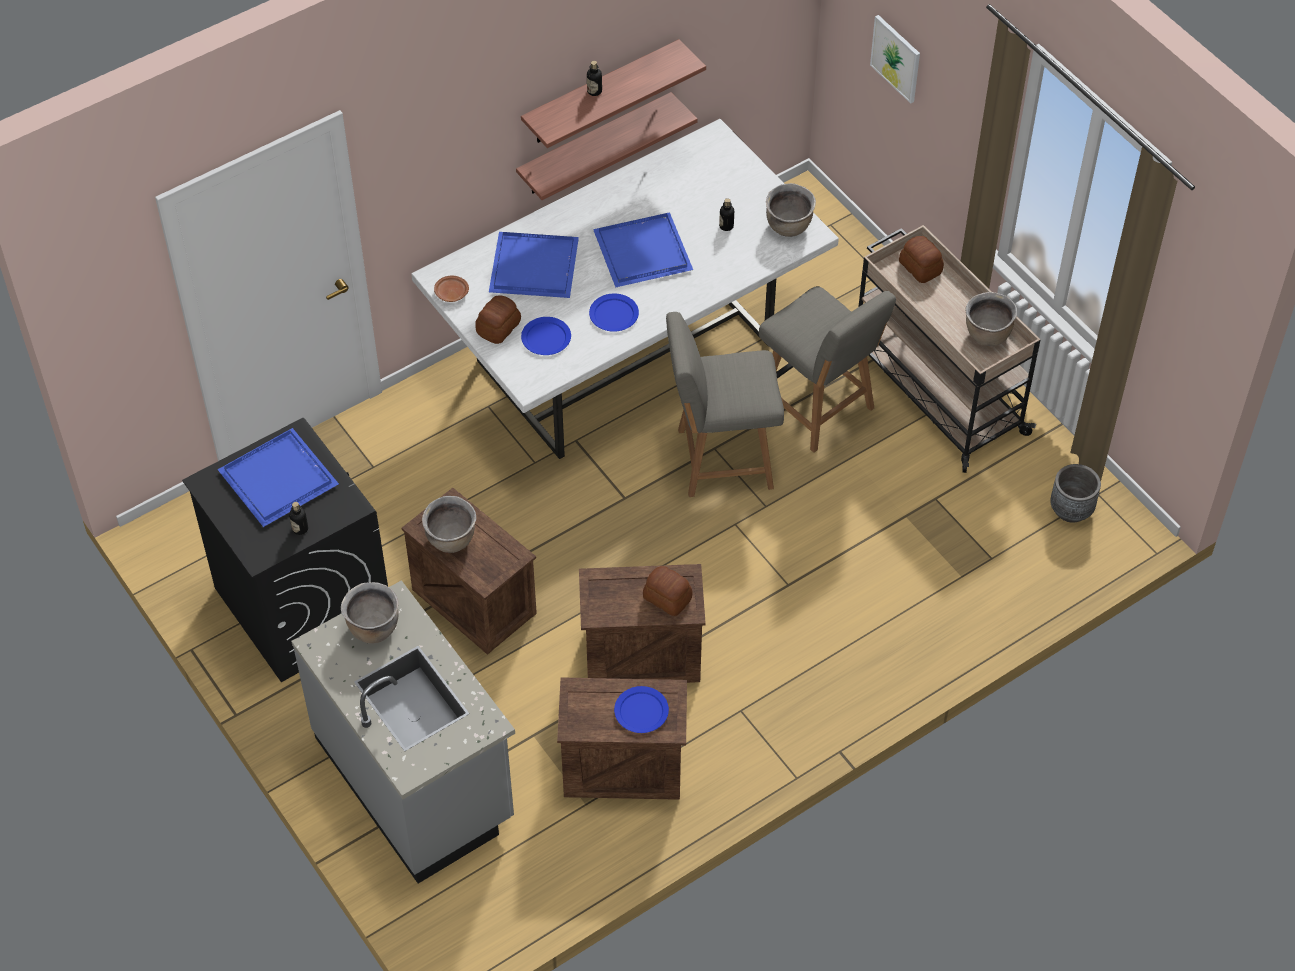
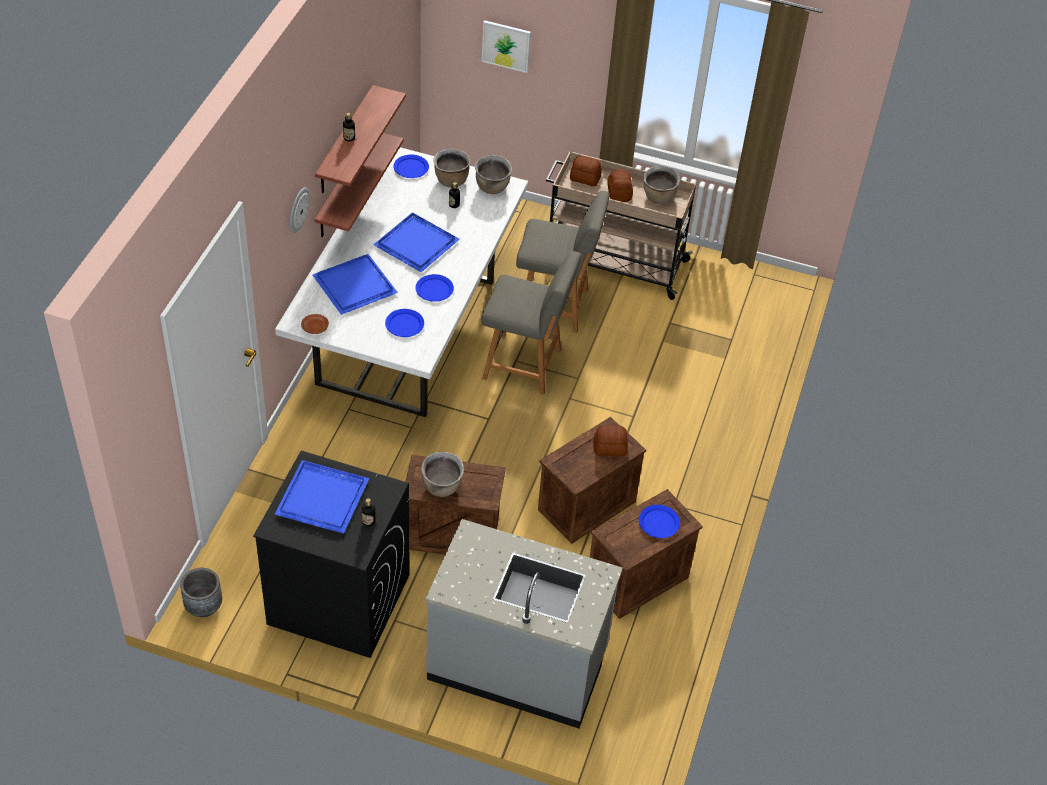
camera: 40 degrees left, 5 degrees down
(373, 628) = (472, 558): brown cooking pot -> brown cooking pot (451, 180)
(476, 148) = (298, 209): none -> wall clock
(499, 327) = (368, 333): bread -> bread (619, 192)
(718, 159) = (411, 168): none -> blue plate
(720, 459) = (525, 365): grey chair -> grey chair turned 120 degrees counterclockwise
(1071, 510) = (748, 290): grey planter -> grey planter (204, 606)

